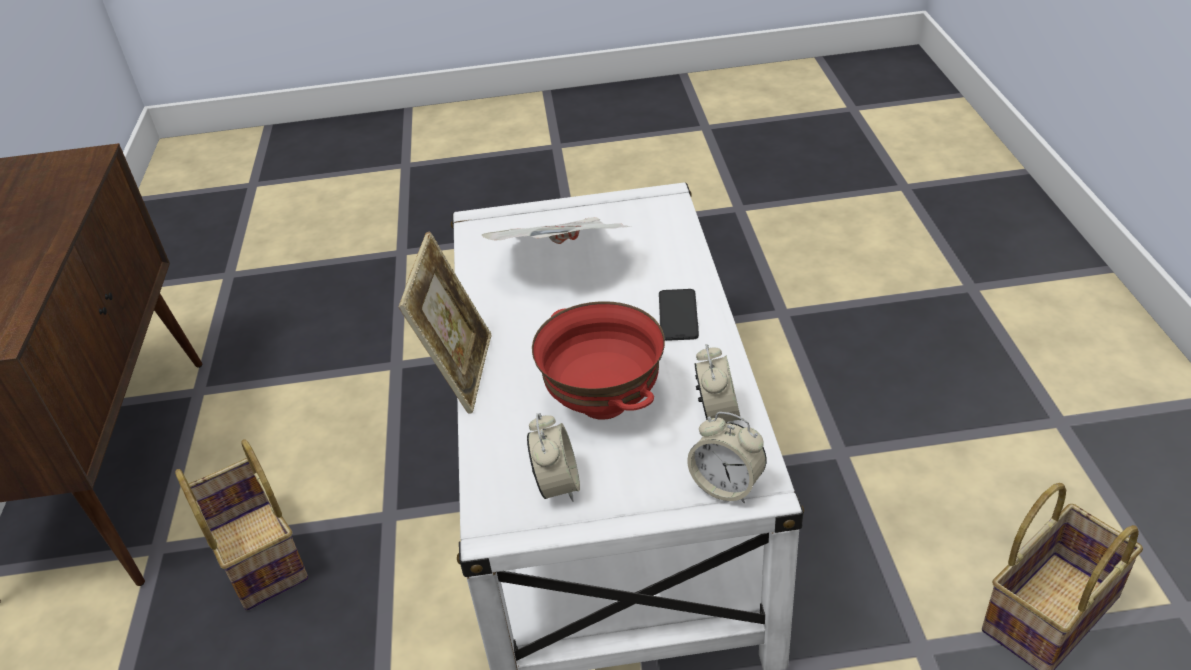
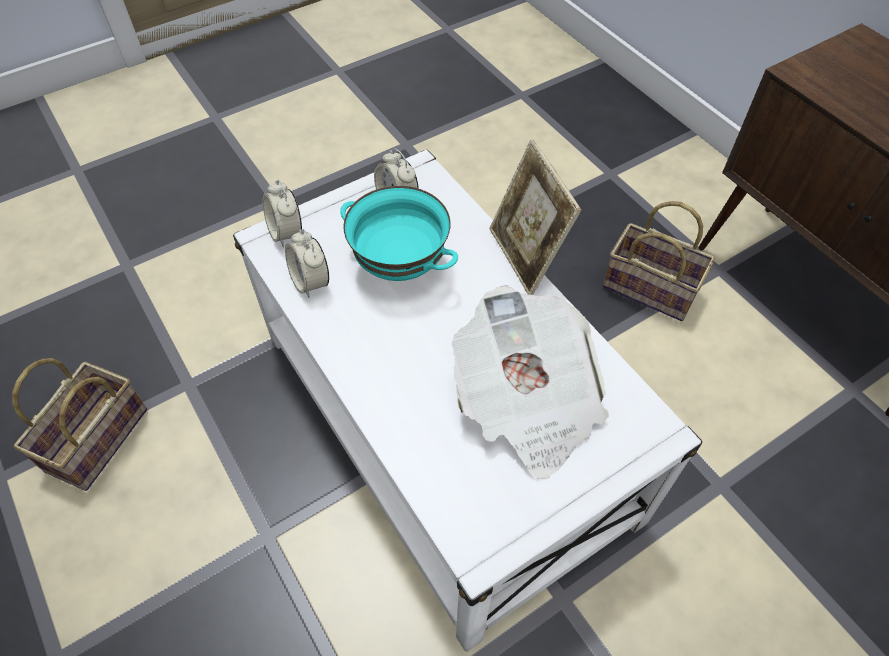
camera: 150 degrees right, 15 degrees up
(605, 402) = (399, 267): red bowl -> turquoise bowl
(678, 315) = (382, 369): phone -> none
(726, 486) = (286, 233): alarm clock -> alarm clock turned 120 degrees counterclockwise

